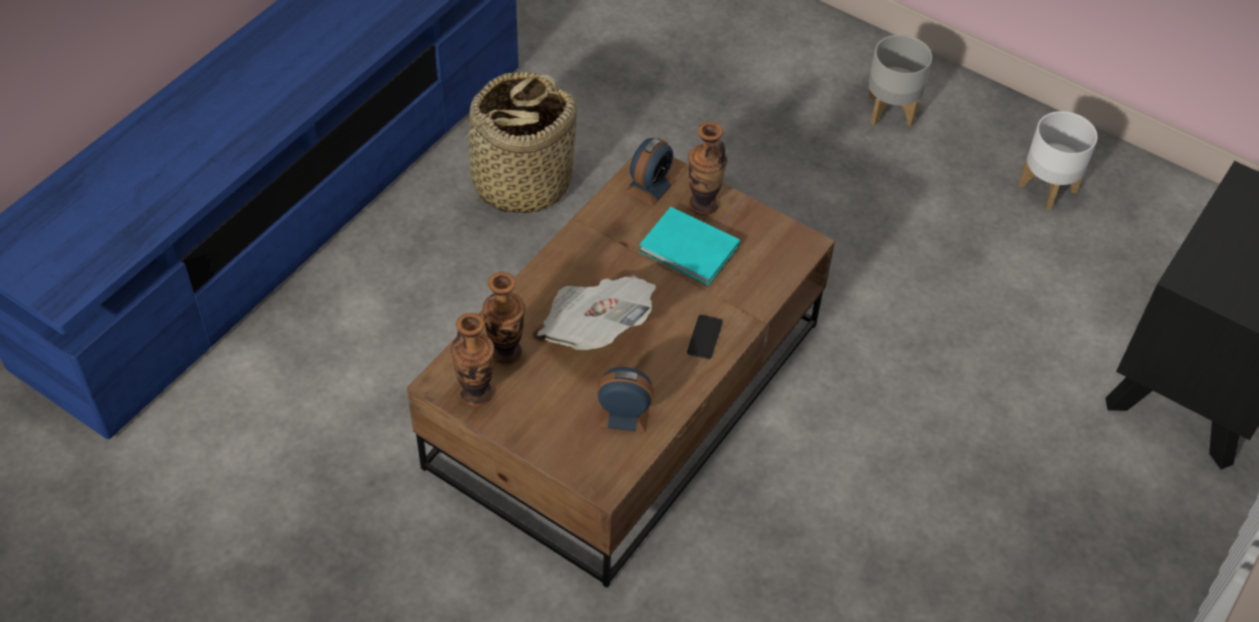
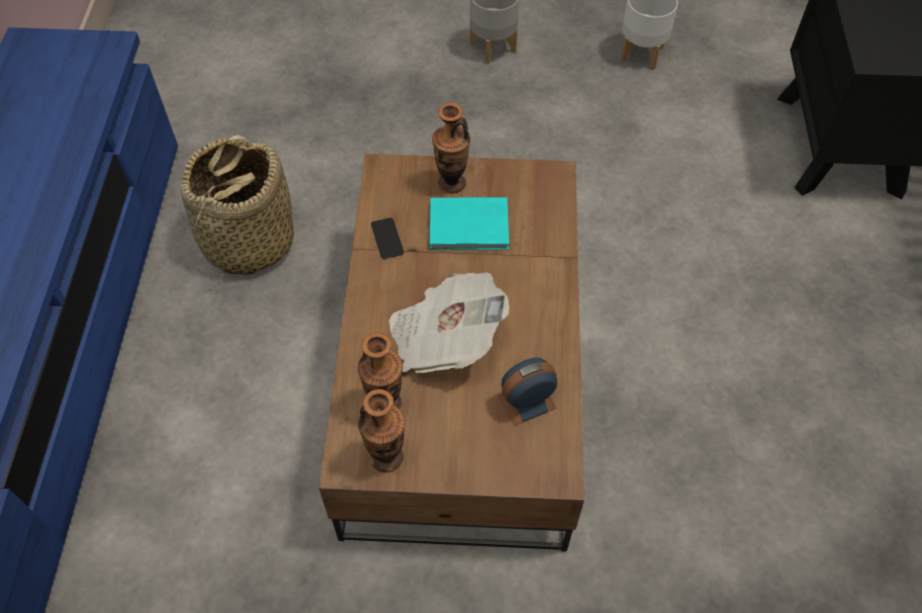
camera: 30 degrees left, 5 degrees up
(650, 186) = (396, 189): alarm clock -> none
(704, 337) = (539, 296): phone -> phone (387, 239)

